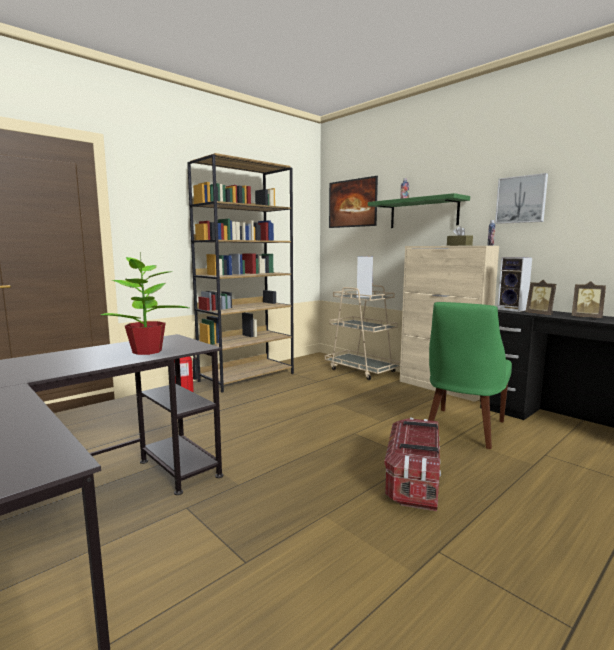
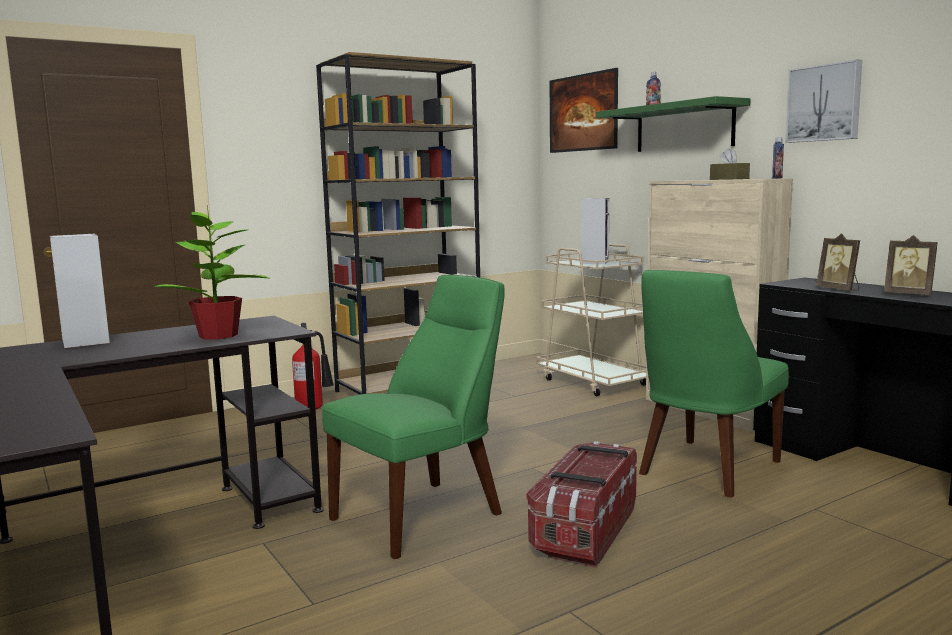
camera: 10 degrees right, 0 degrees up
(297, 475) = (424, 514): none -> green chair
(513, 310) = (806, 283): speaker -> speaker (87, 342)

